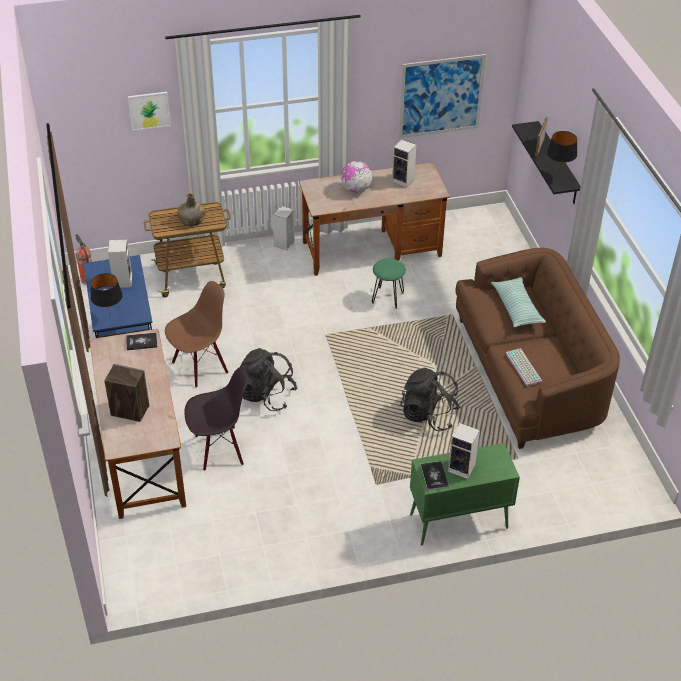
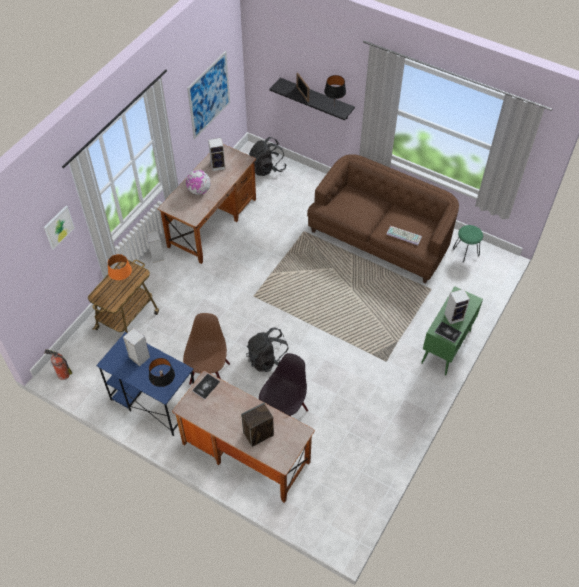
camera: 45 degrees left, 10 degrees up
(192, 221) = (123, 283): green bottle -> orange table lamp
(387, 298) = (258, 247): green stool -> green stool (466, 252)
(428, 415) = (363, 300): black backpack -> black backpack (267, 168)
(517, 308) = (359, 203): pillow -> none

